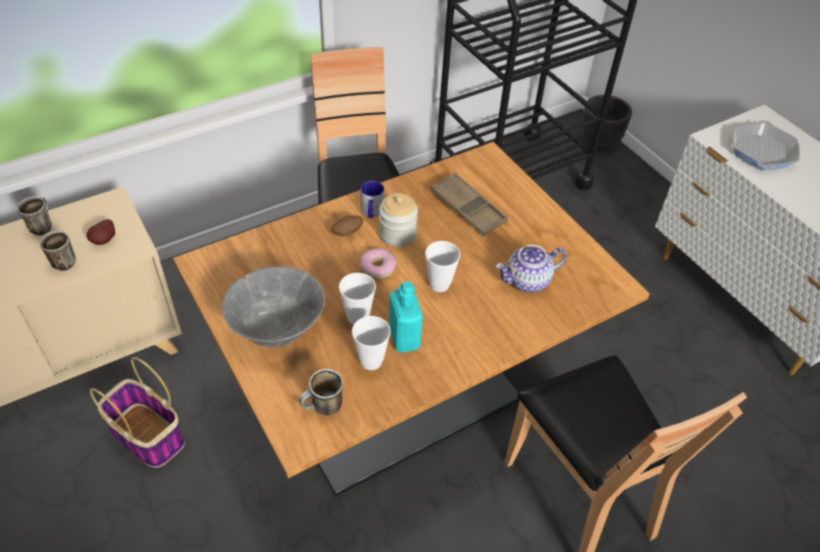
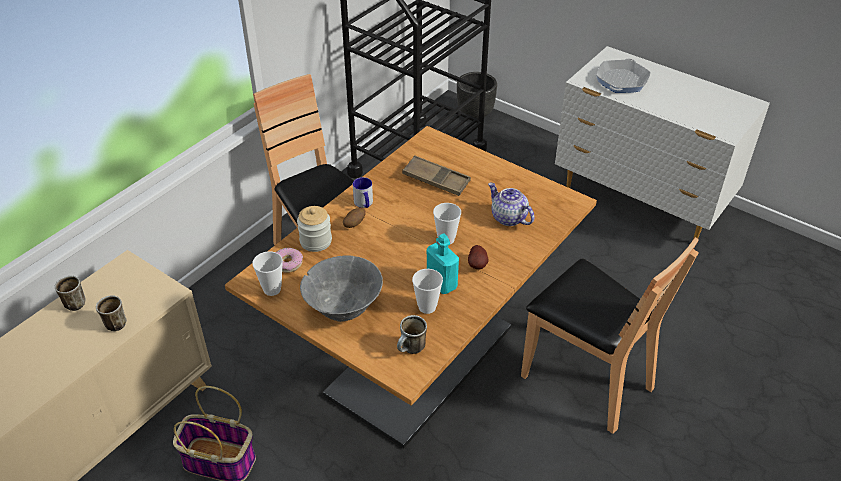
camera: 20 degrees left, 5 degrees down
(105, 240) = (141, 296): potato -> potato (478, 265)
(358, 317) = (399, 280): cup -> cup (272, 289)
(377, 267) = (393, 241): donut -> donut (288, 263)
(397, 234) = (394, 213): jar -> jar (316, 241)
(527, 281) = (508, 218): teapot -> teapot turned 90 degrees clockwise
(761, 152) = (621, 81): frying pan -> frying pan turned 150 degrees counterclockwise

